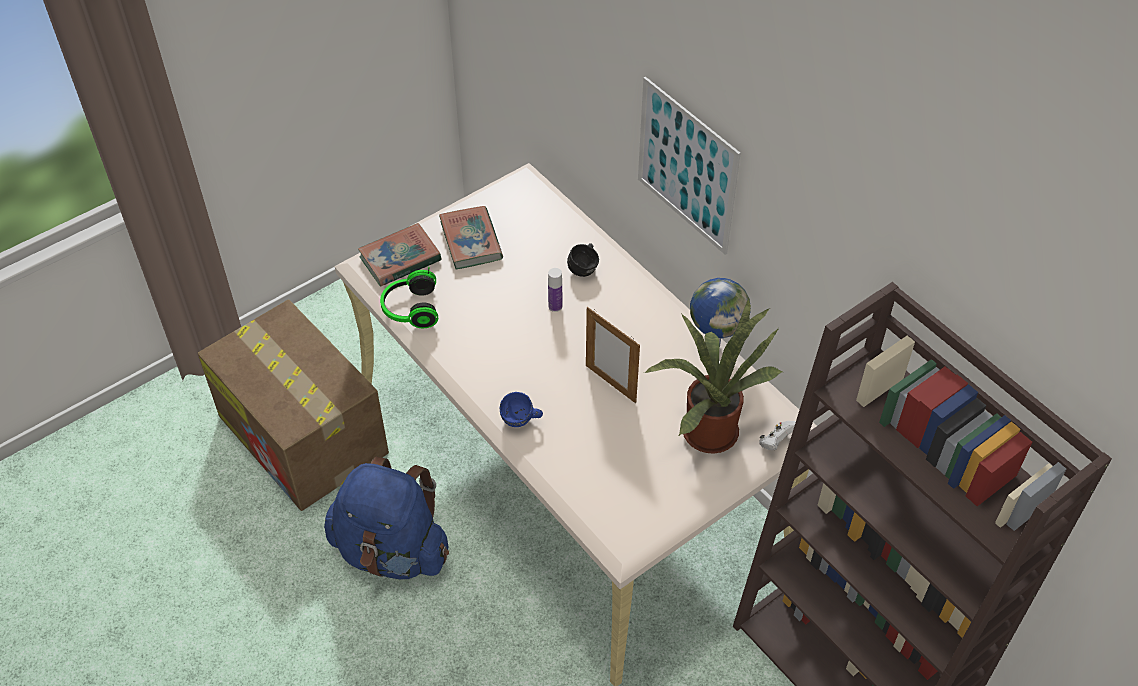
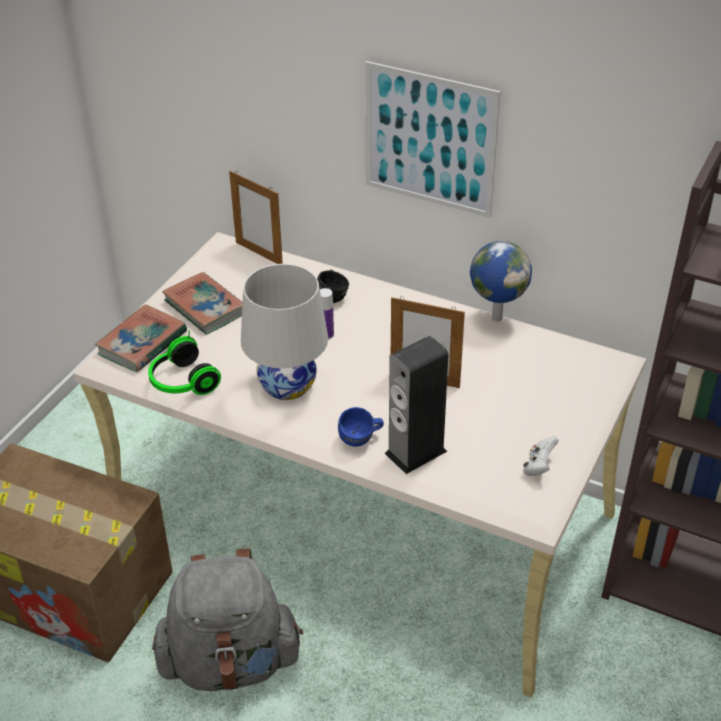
camera: 25 degrees left, 10 degrees down
(392, 551) = (230, 663): blue backpack -> grey backpack
(493, 344) = (287, 385): none -> white table lamp
(547, 200) = (259, 254): none -> picture frame
(558, 451) = (416, 452): none -> speaker
(707, 428) = (540, 386): potted plant -> none
(776, 442) = (608, 376): white game controller -> white game controller (538, 466)

